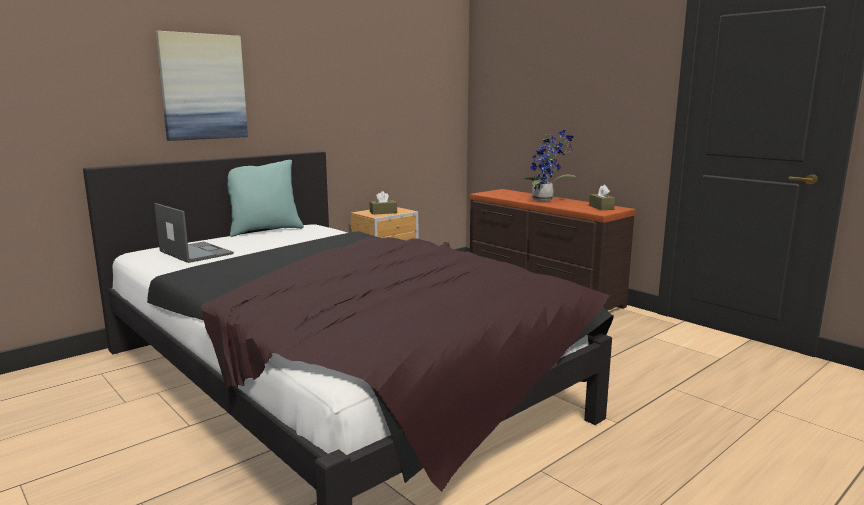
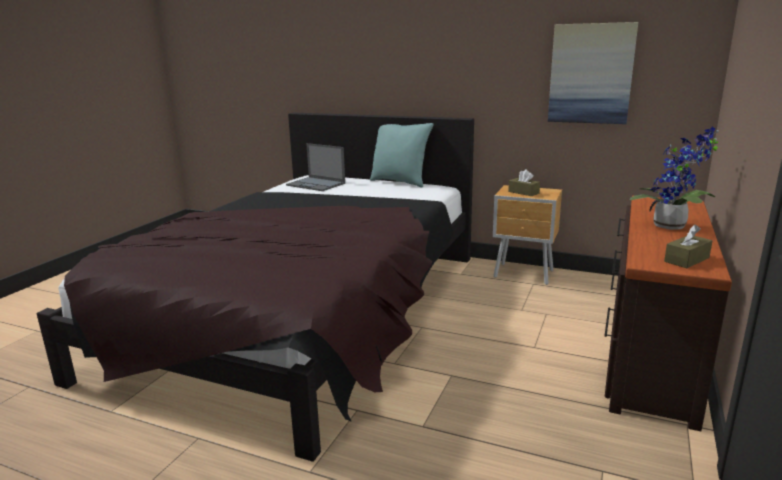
camera: 65 degrees right, 5 degrees up
(195, 252) = (316, 184): laptop -> laptop turned 105 degrees clockwise
(203, 87) = (375, 55): picture -> picture (591, 74)

